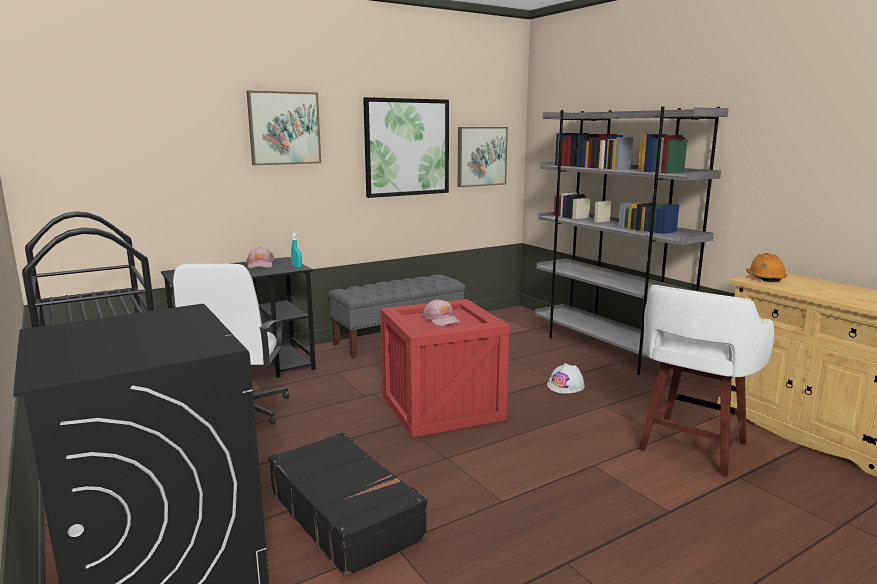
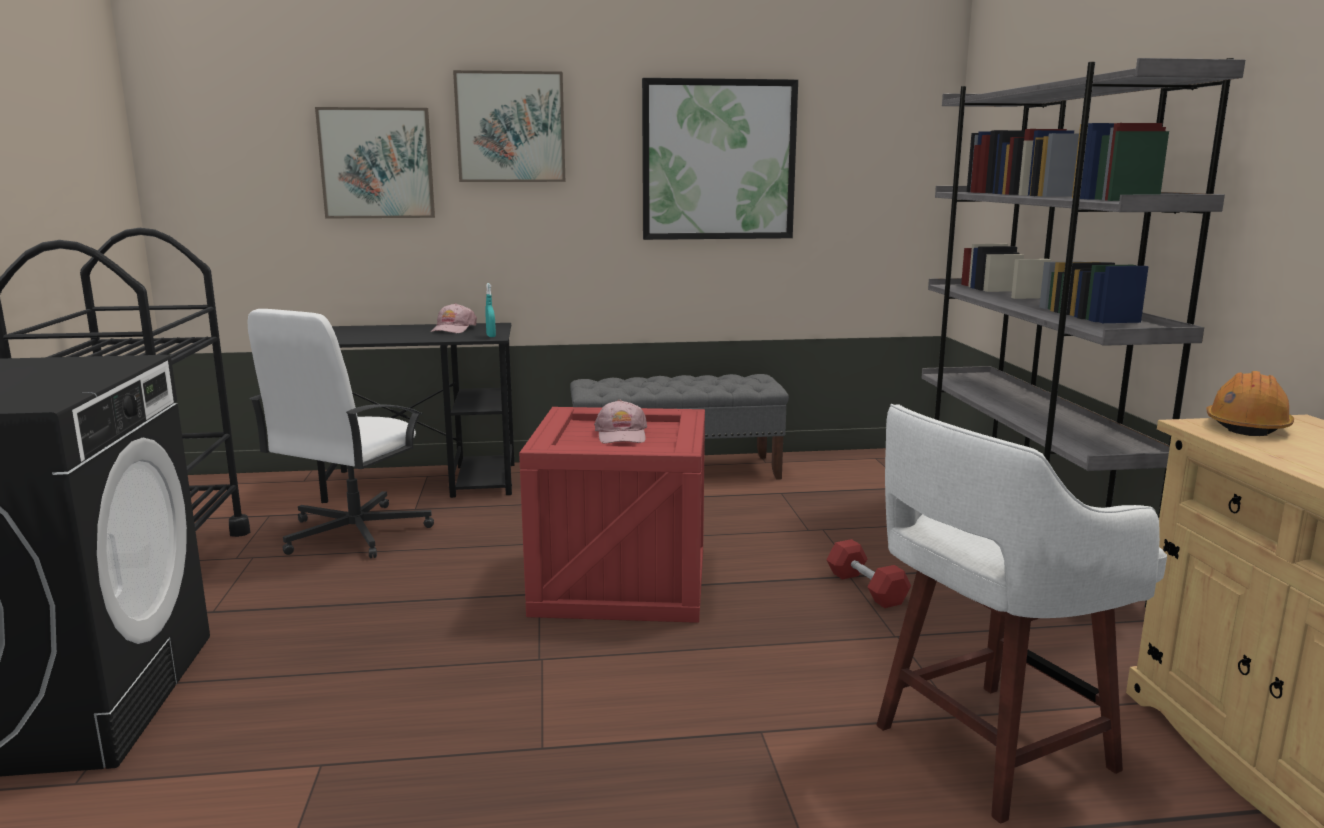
camera: 25 degrees right, 0 degrees up
(345, 514) = (313, 702): black suitcase -> none
(481, 156) = (863, 178): picture -> picture (377, 163)
(566, 385) = (866, 588): white hard hat -> red dumbbell

